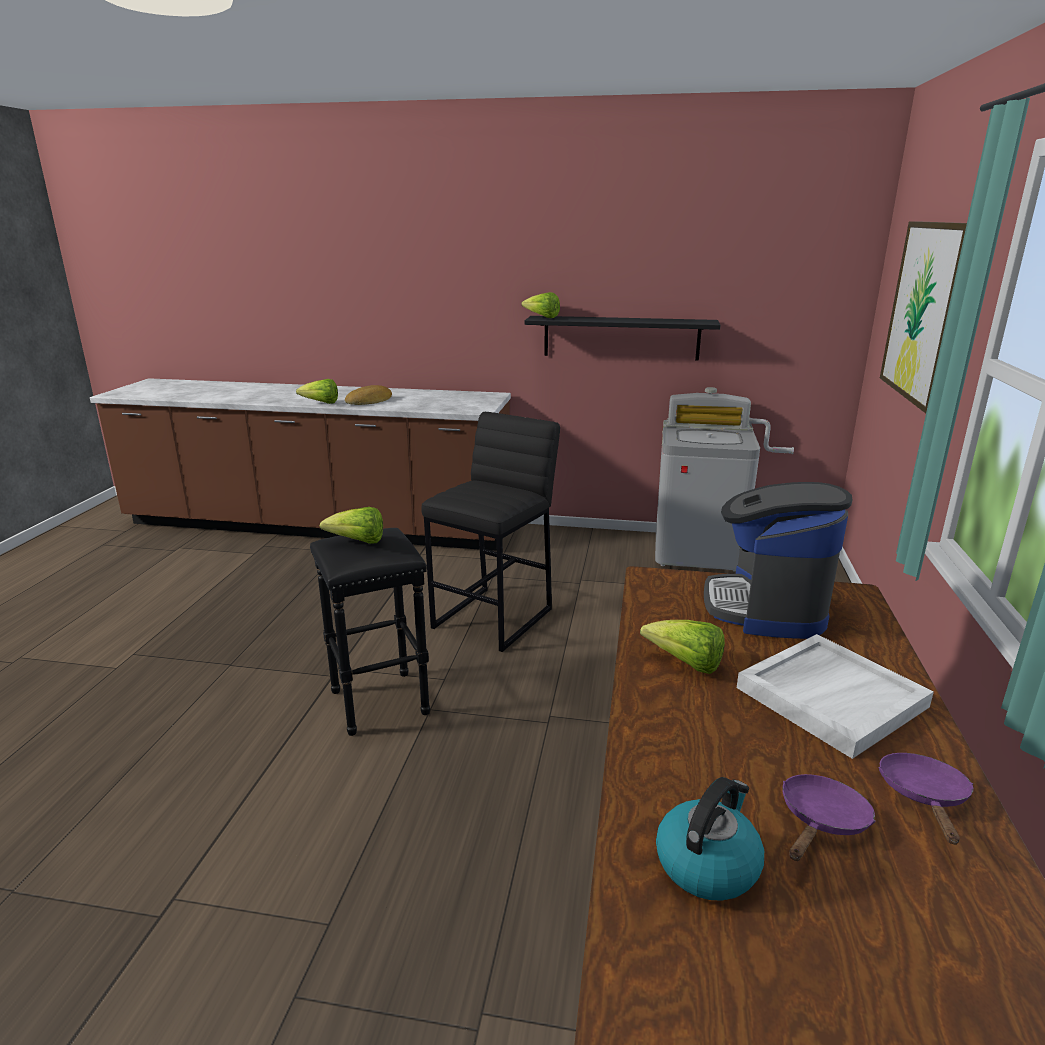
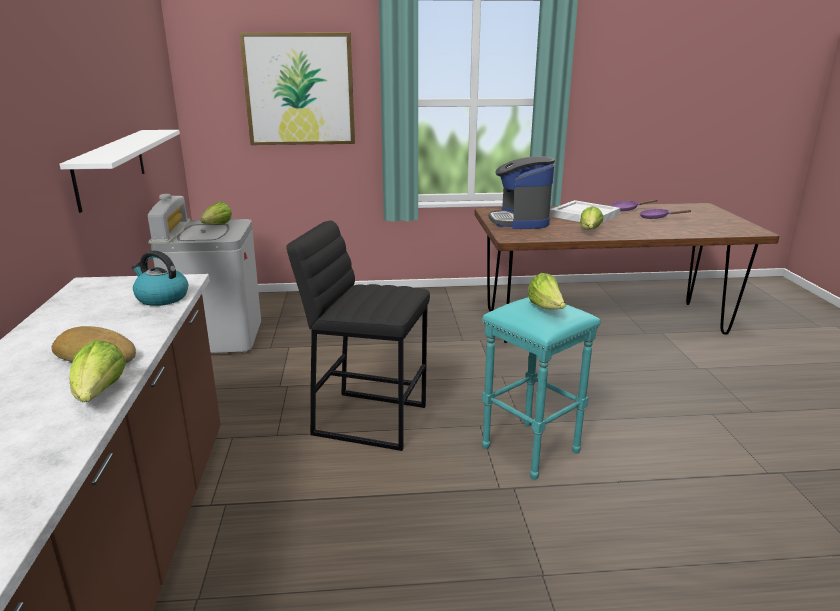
camera: 105 degrees left, 0 degrees up
(382, 702) = (530, 447): black stool -> turquoise stool
(542, 317) = (91, 159): lettuce -> lettuce (217, 226)
(621, 337) = (111, 167): black shelf -> white shelf
(707, 863) = (696, 227): kettle -> kettle (161, 298)
(766, 607) = (520, 221): coffee machine -> coffee machine turned 90 degrees clockwise

